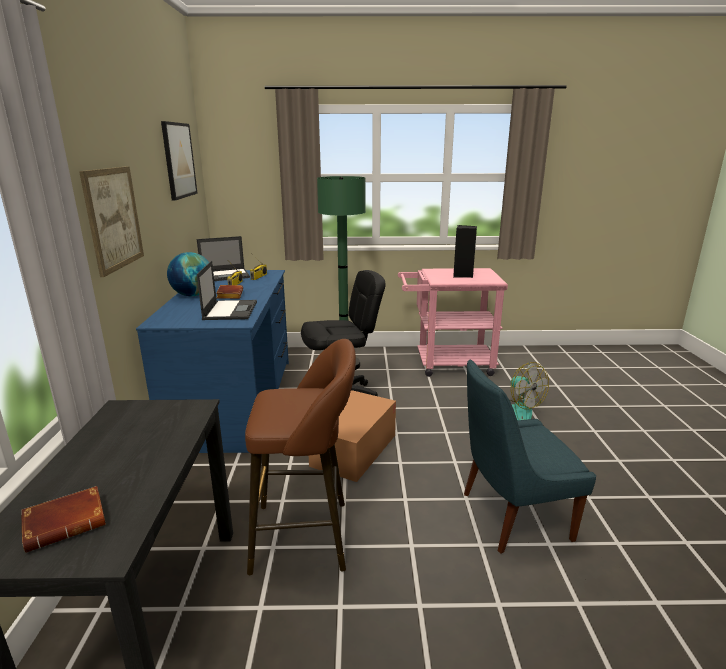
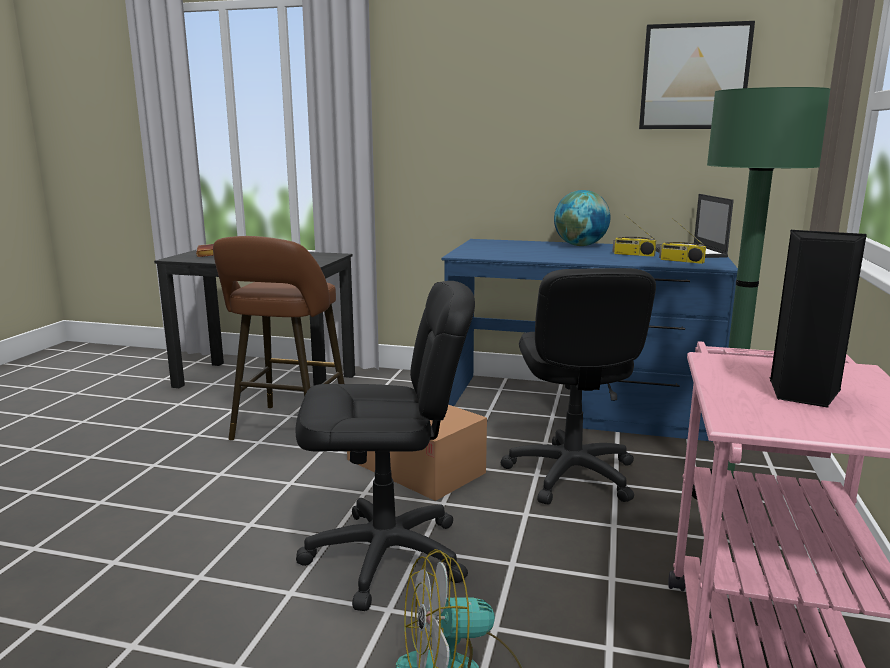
camera: 105 degrees right, 5 degrees down
(113, 218) = (475, 129): picture -> none
(229, 295) = (577, 253): brown book -> none
(230, 310) = (509, 253): laptop -> none
(458, 440) = (386, 556): none -> black office chair
(511, 516) = (184, 549): blue chair -> none

